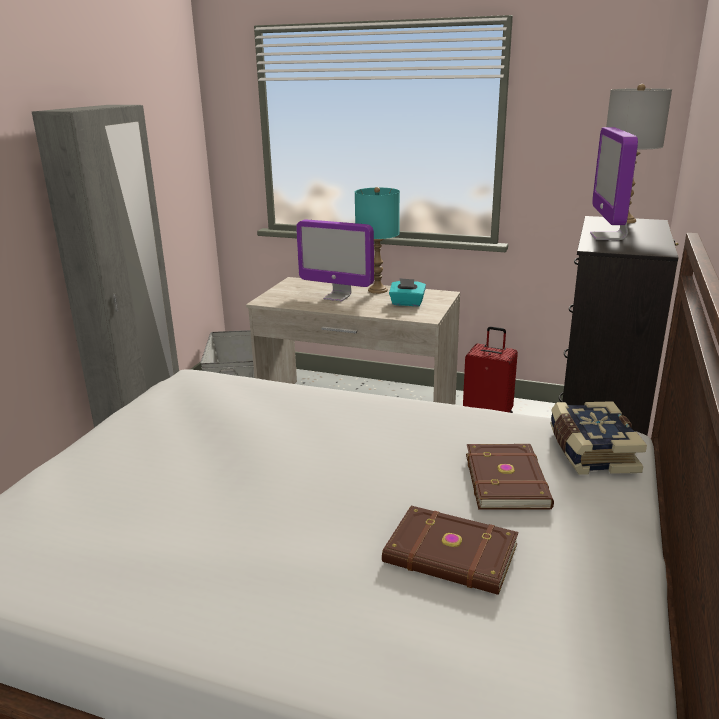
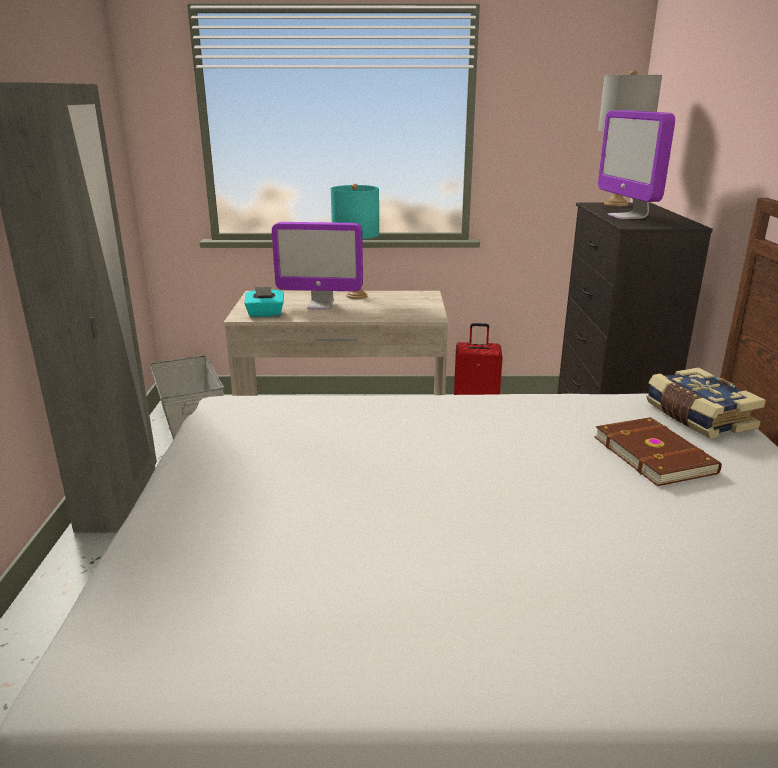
camera: 20 degrees left, 0 degrees up
(407, 303) = (399, 305): turquoise tissue box -> turquoise tissue box (265, 314)
(450, 555) = (677, 534): brown book -> none

